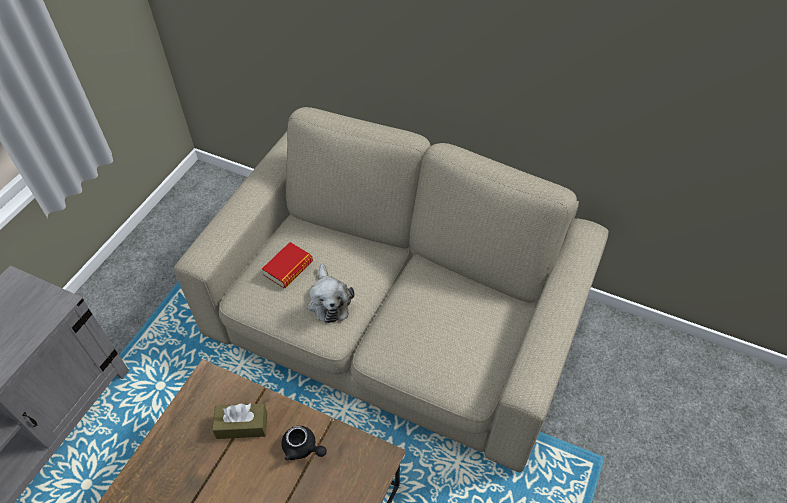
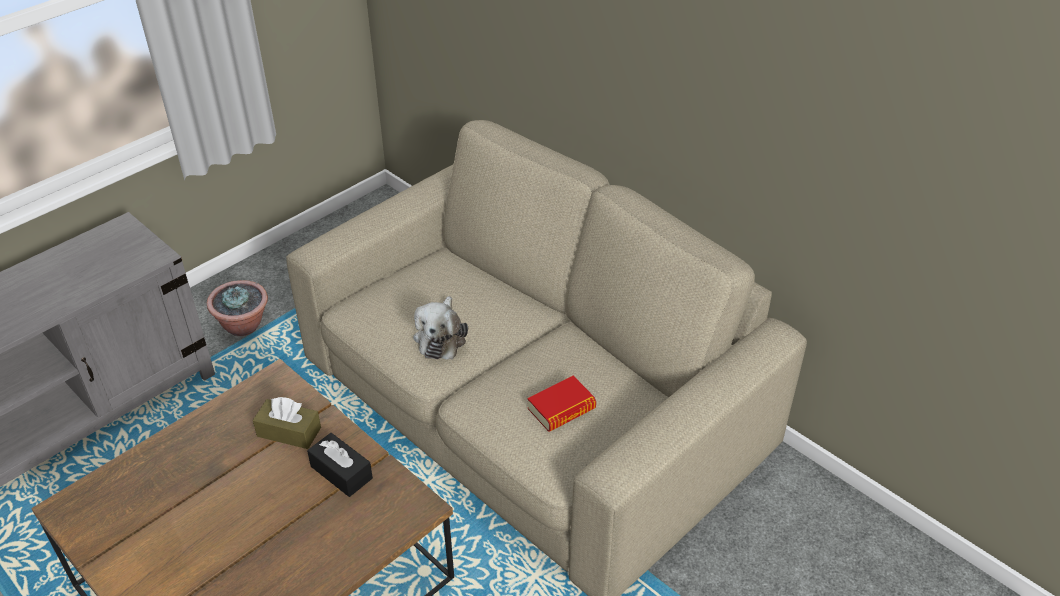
camera: 20 degrees right, 10 degrees down
(134, 318) = (244, 325): none -> potted plant
(288, 268) = (411, 294): book -> book (561, 409)
(303, 448) = (341, 472): black teapot -> black tissue box

